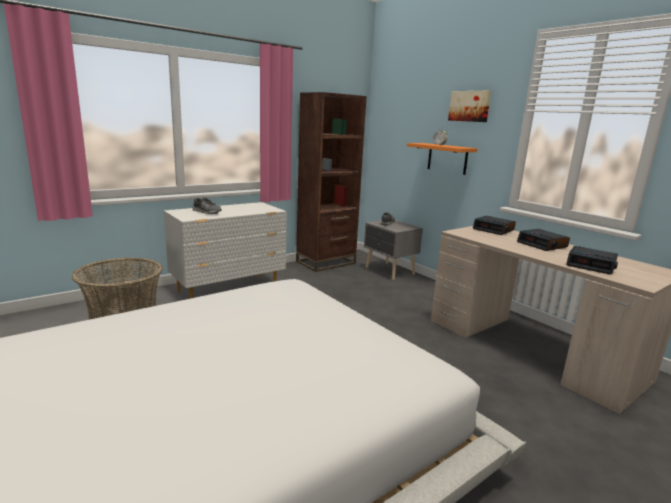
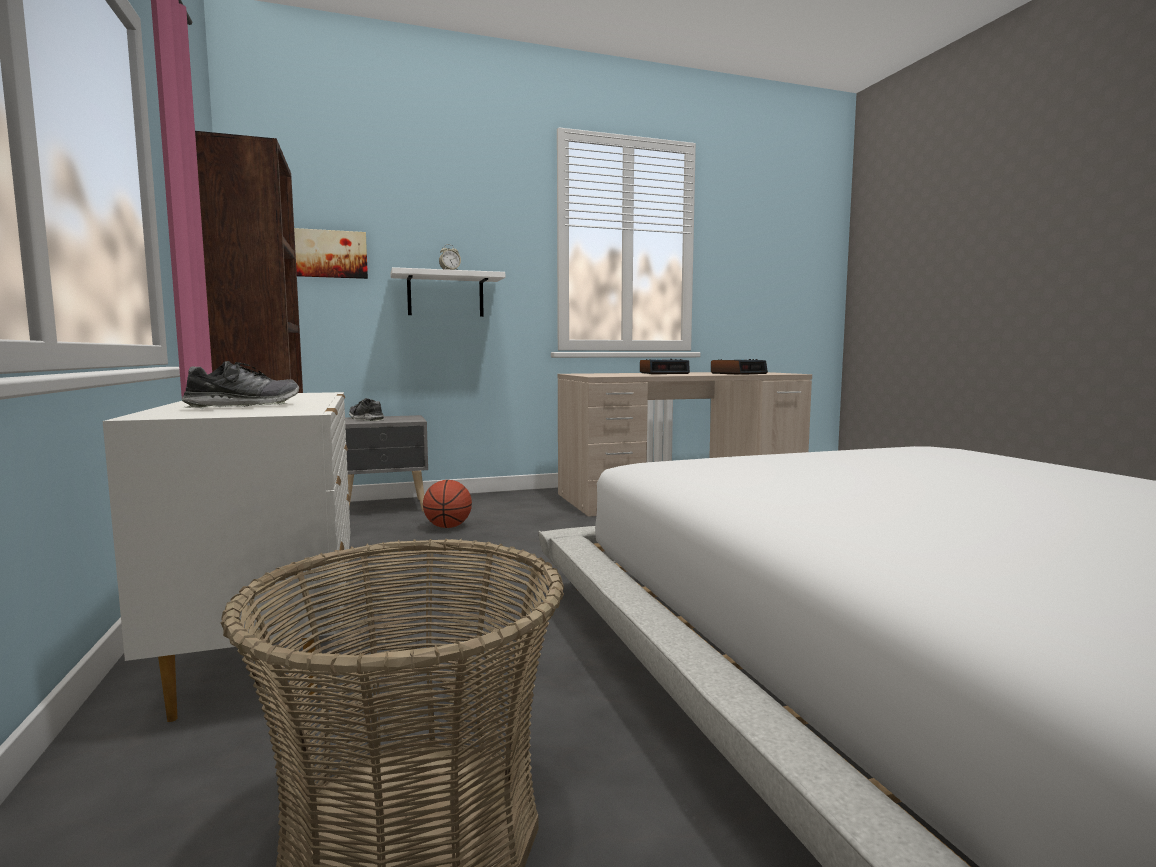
camera: 70 degrees left, 10 degrees down
(371, 290) = (447, 527): none -> basketball
(447, 158) = (445, 295): orange shelf -> white shelf
(469, 106) = (473, 215): picture -> picture (330, 254)
(494, 230) = (593, 373): alarm clock -> none

